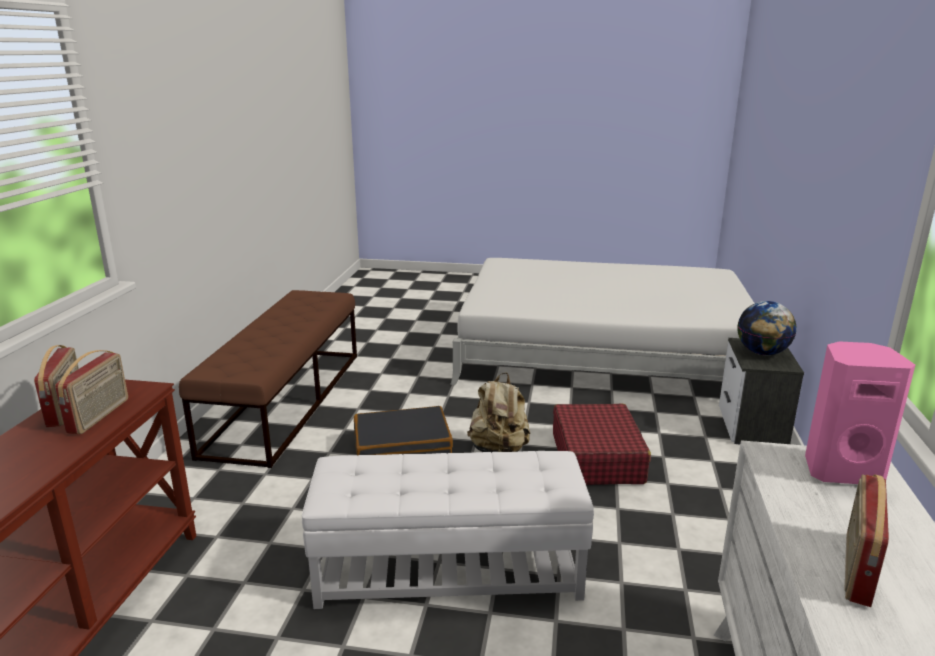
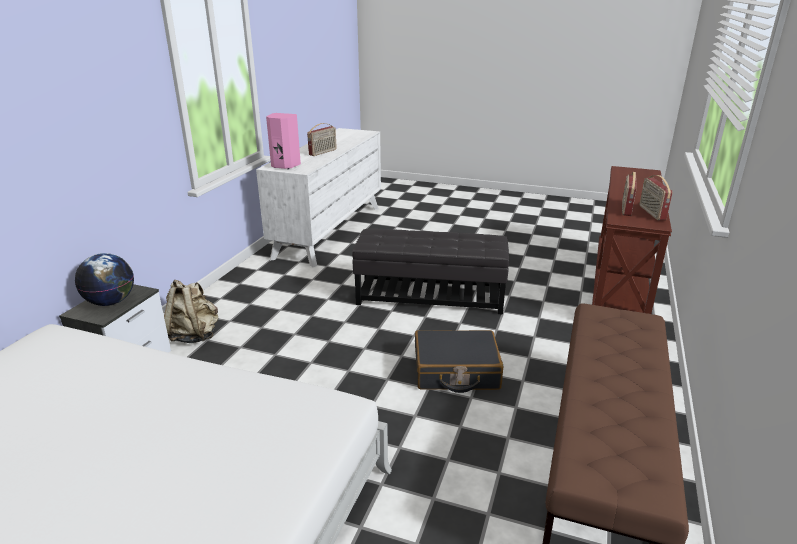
camera: 170 degrees left, 5 degrees up
(448, 570) = (430, 296): white ottoman -> black ottoman
(499, 451) = (370, 366): beige backpack -> beige backpack (194, 335)
(597, 458) = (293, 351): red suitcase -> none

